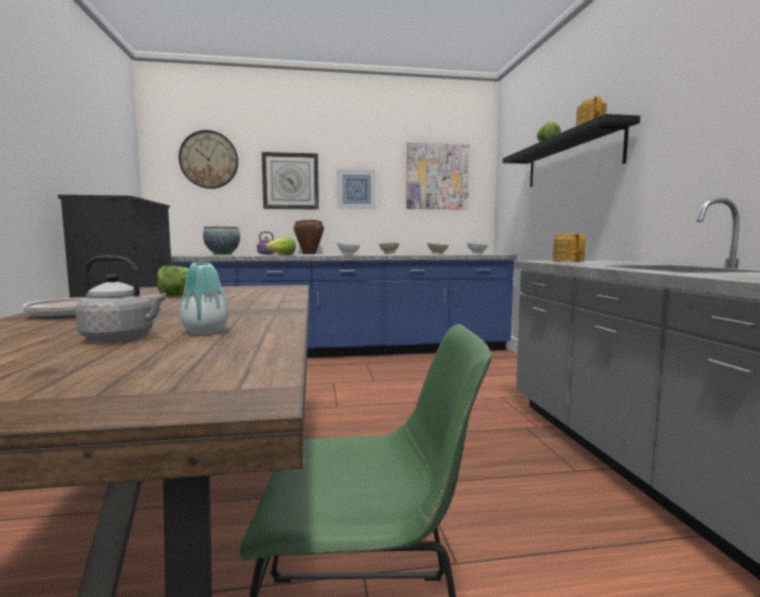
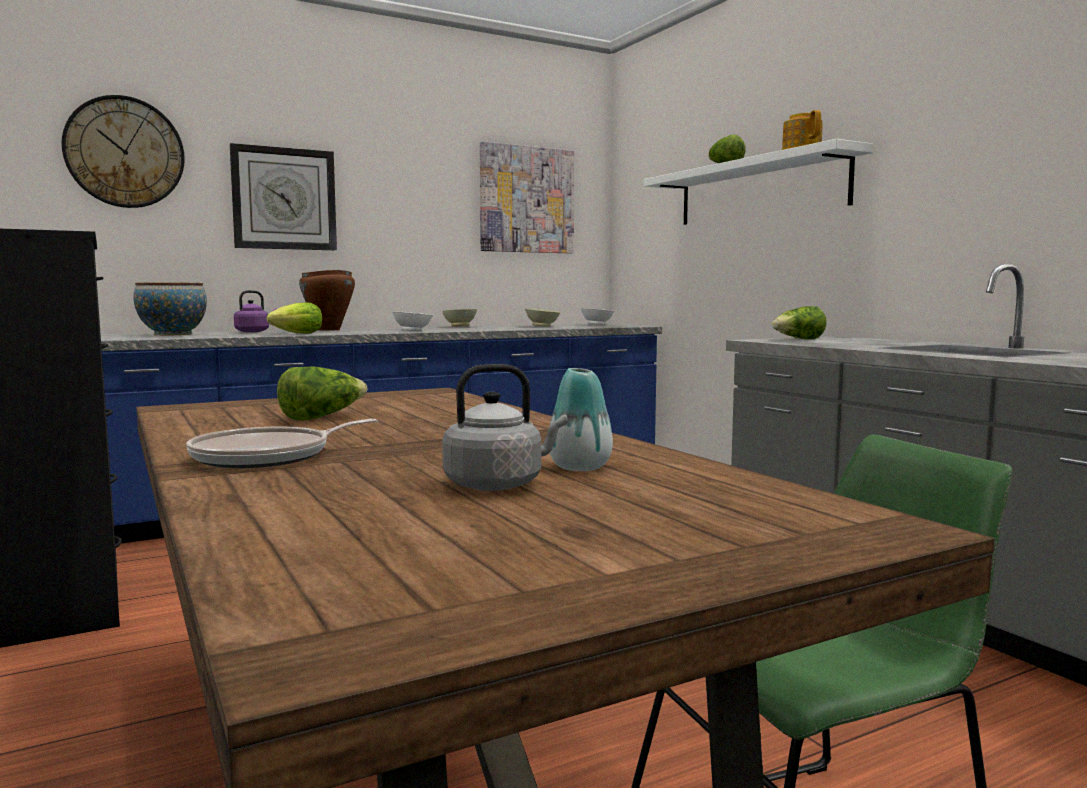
camera: 20 degrees left, 0 degrees up
(356, 189) = (399, 216): picture -> none
(568, 261) = (798, 339): teapot -> lettuce
(571, 159) = (758, 190): black shelf -> white shelf

